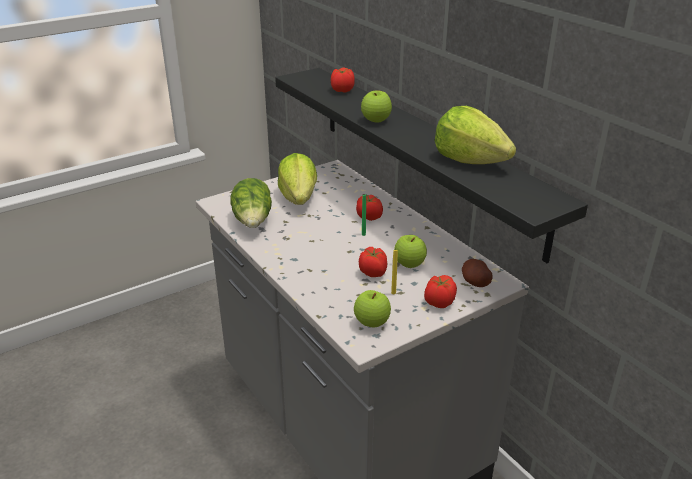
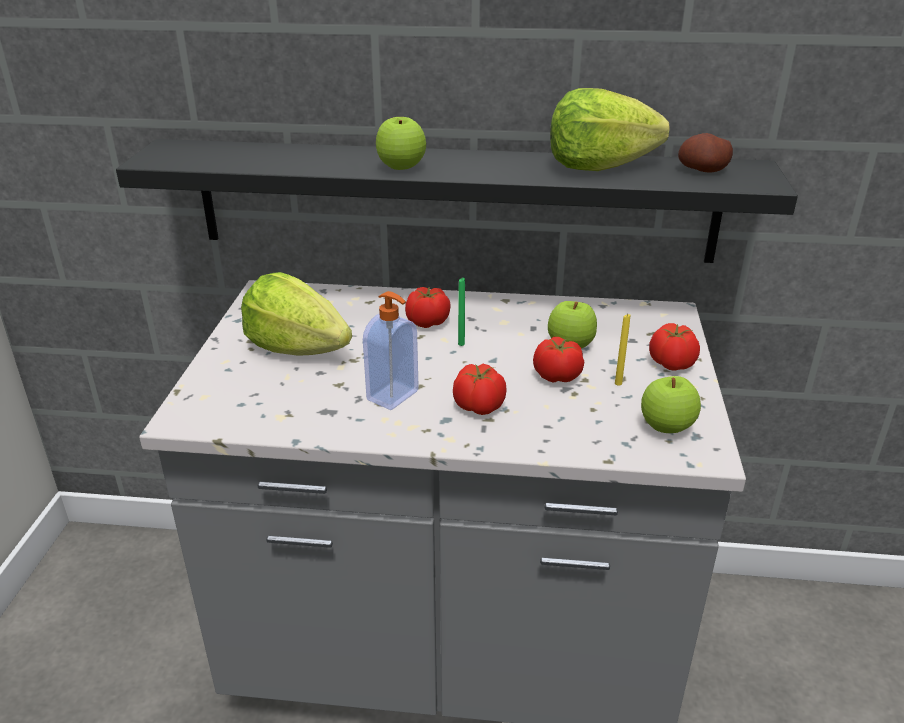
camera: 50 degrees left, 0 degrees up
(253, 221) = (295, 409): lettuce -> none
(294, 238) = (394, 396): none -> soap dispenser
(342, 90) = (266, 152): tomato -> tomato (479, 407)
(475, 282) = (655, 325): potato -> potato (703, 170)

